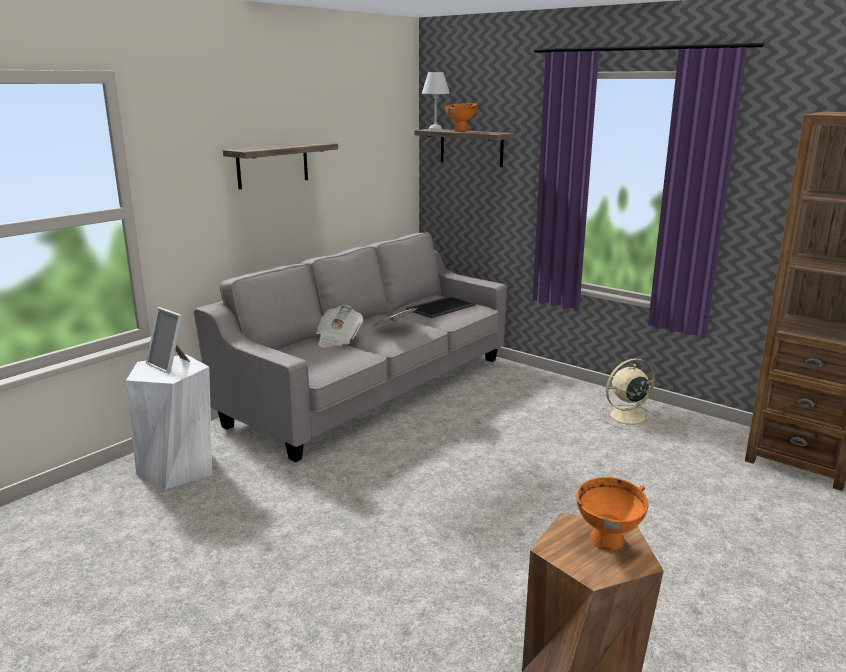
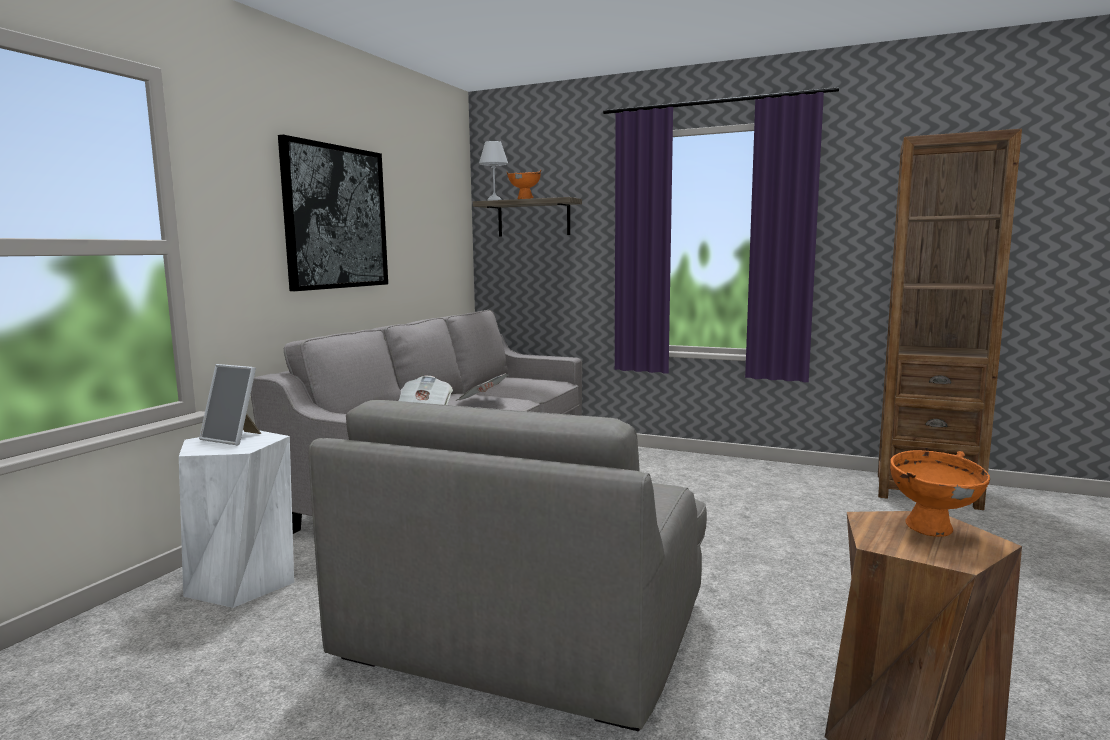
camera: 15 degrees left, 10 degrees down
(273, 165) = (336, 217): shelf -> picture
(356, 544) = (526, 630): none -> grey armchair
(441, 307) = (518, 383): tray -> none
(625, 417) = (738, 474): beige fan -> none

